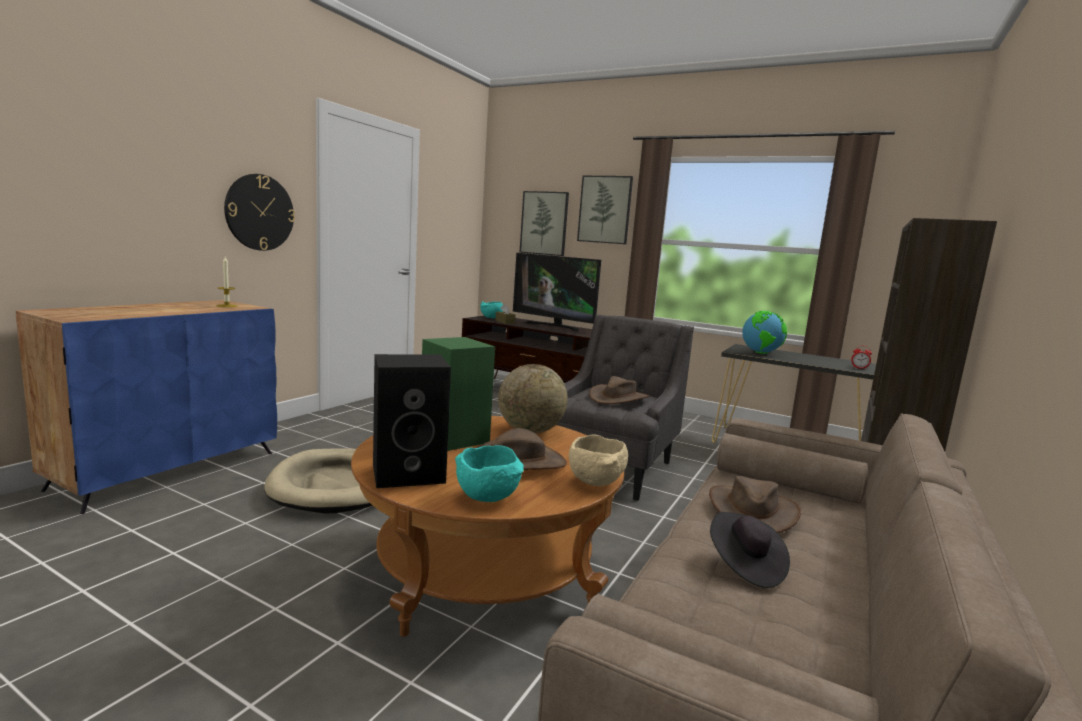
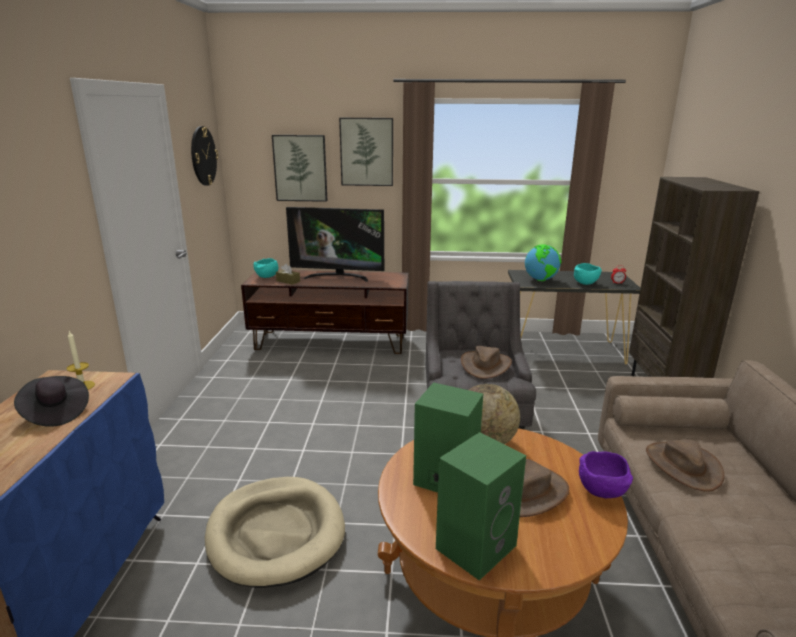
camera: 25 degrees left, 10 degrees up
(259, 212) = (51, 247): wall clock -> wall clock (203, 156)
(410, 473) = (476, 545): black speaker -> green speaker
(489, 497) = (564, 548): turquoise bowl -> turquoise bowl (585, 283)
(596, 483) = (603, 492): beige bowl -> purple bowl
(745, 565) = (736, 528): black hat -> black hat (55, 413)

